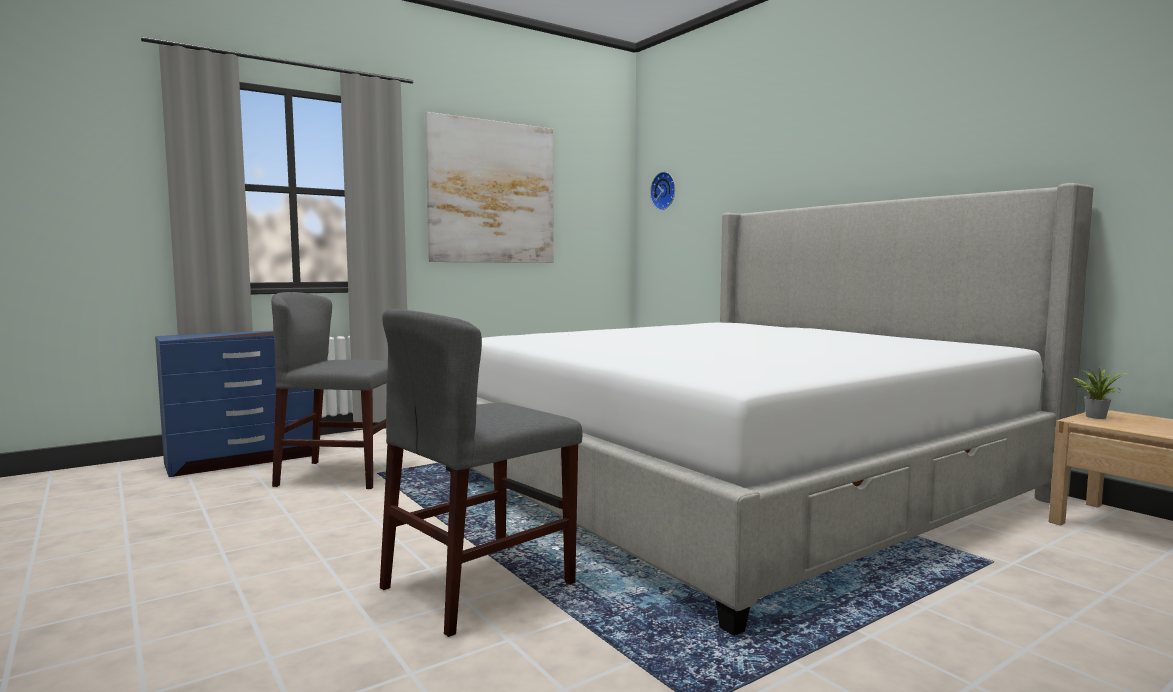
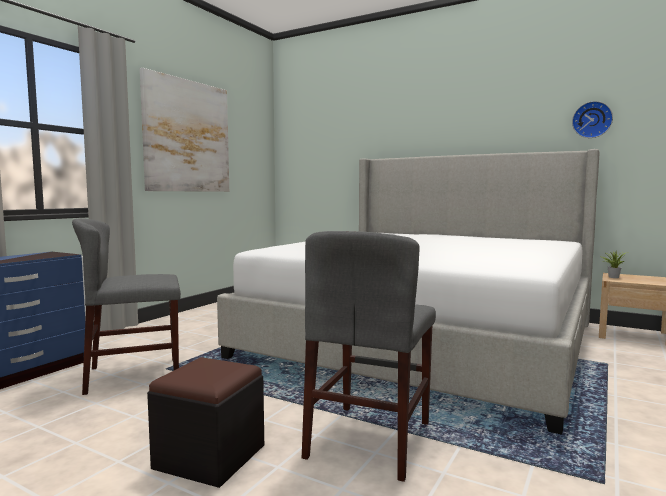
camera: 25 degrees left, 0 degrees up
(299, 566) = (209, 457): none -> black ottoman
(664, 191) = (301, 141): wall clock -> wall clock (592, 120)

